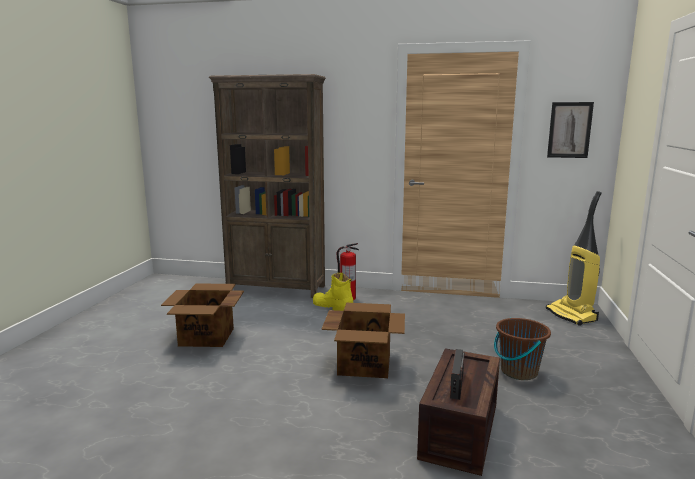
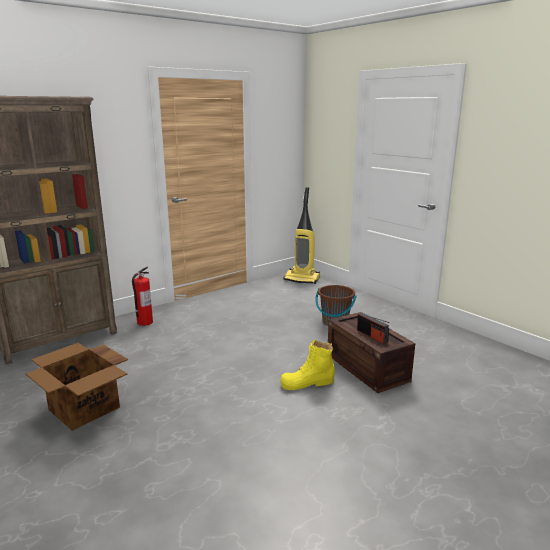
camera: 50 degrees left, 5 degrees up
(332, 306) = (146, 333): yellow boot -> yellow boot (307, 383)
(364, 364) = (253, 361): cardboard box -> none
(569, 130) = (278, 143): picture -> none

